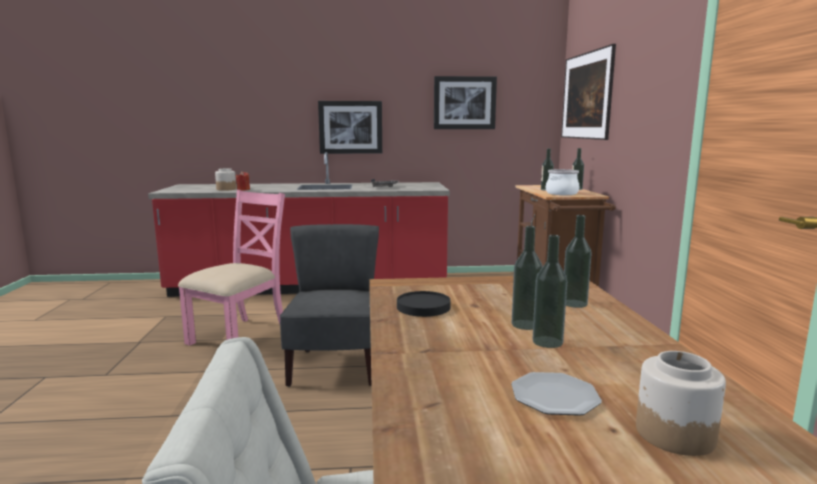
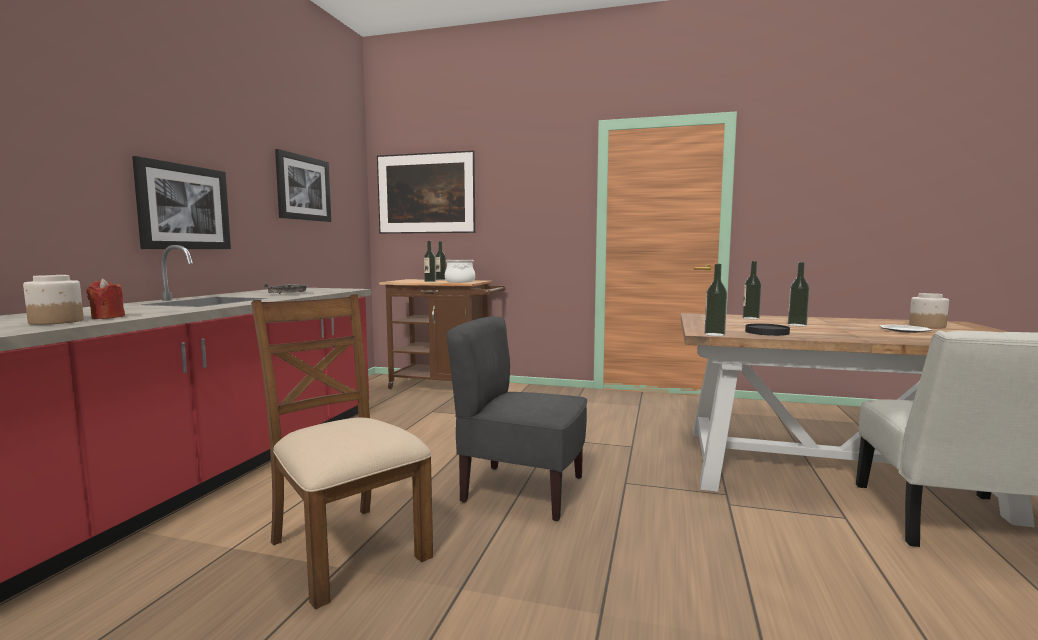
camera: 70 degrees left, 5 degrees down
(240, 336) = (346, 549): pink chair -> brown chair
(547, 342) = (826, 325): bottle -> bottle (714, 334)

